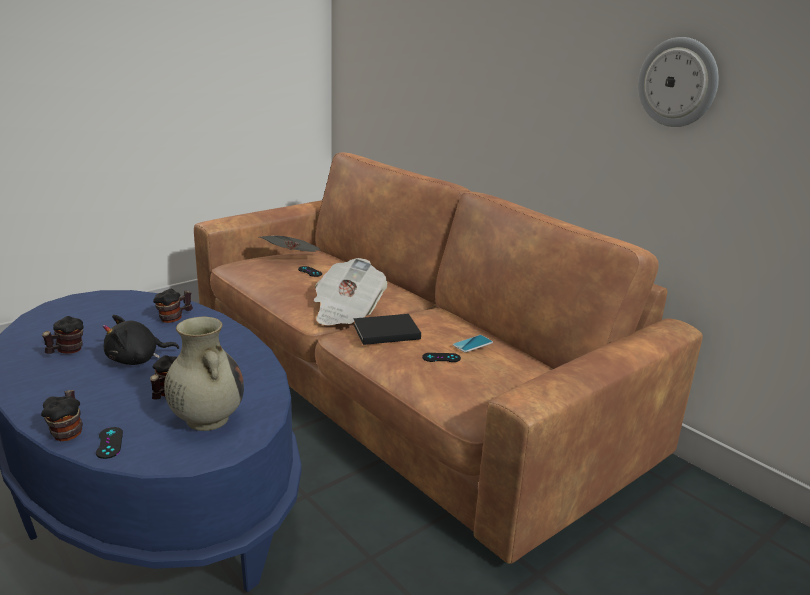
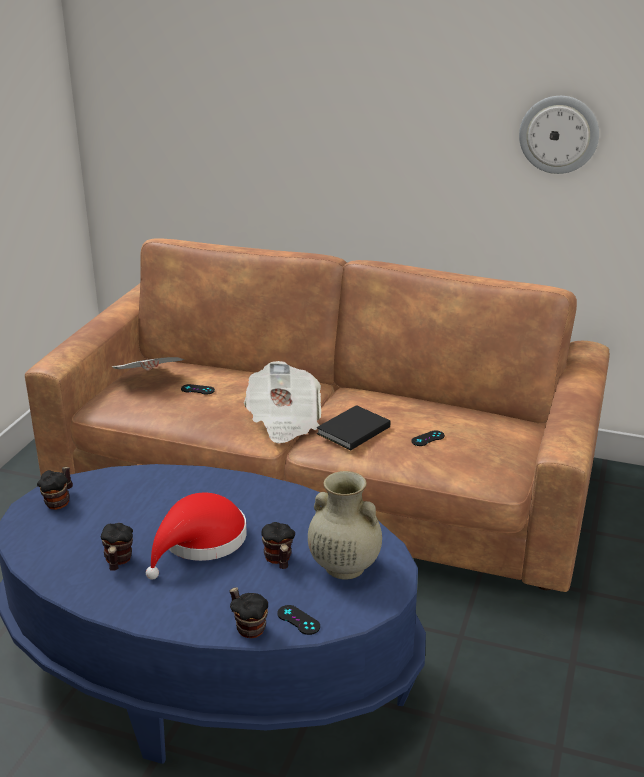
camera: 30 degrees left, 5 degrees up
(137, 359) = (200, 542): black plush toy -> red hat
(174, 318) = (166, 488): mug -> mug (60, 501)
(472, 344) = (434, 416): phone -> none

